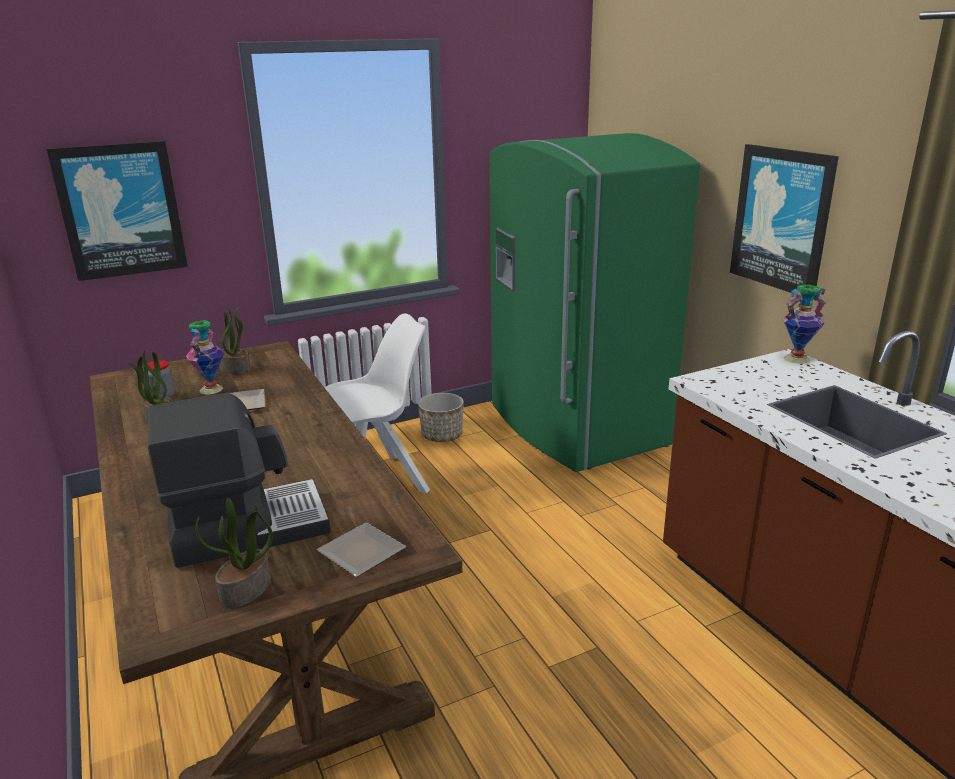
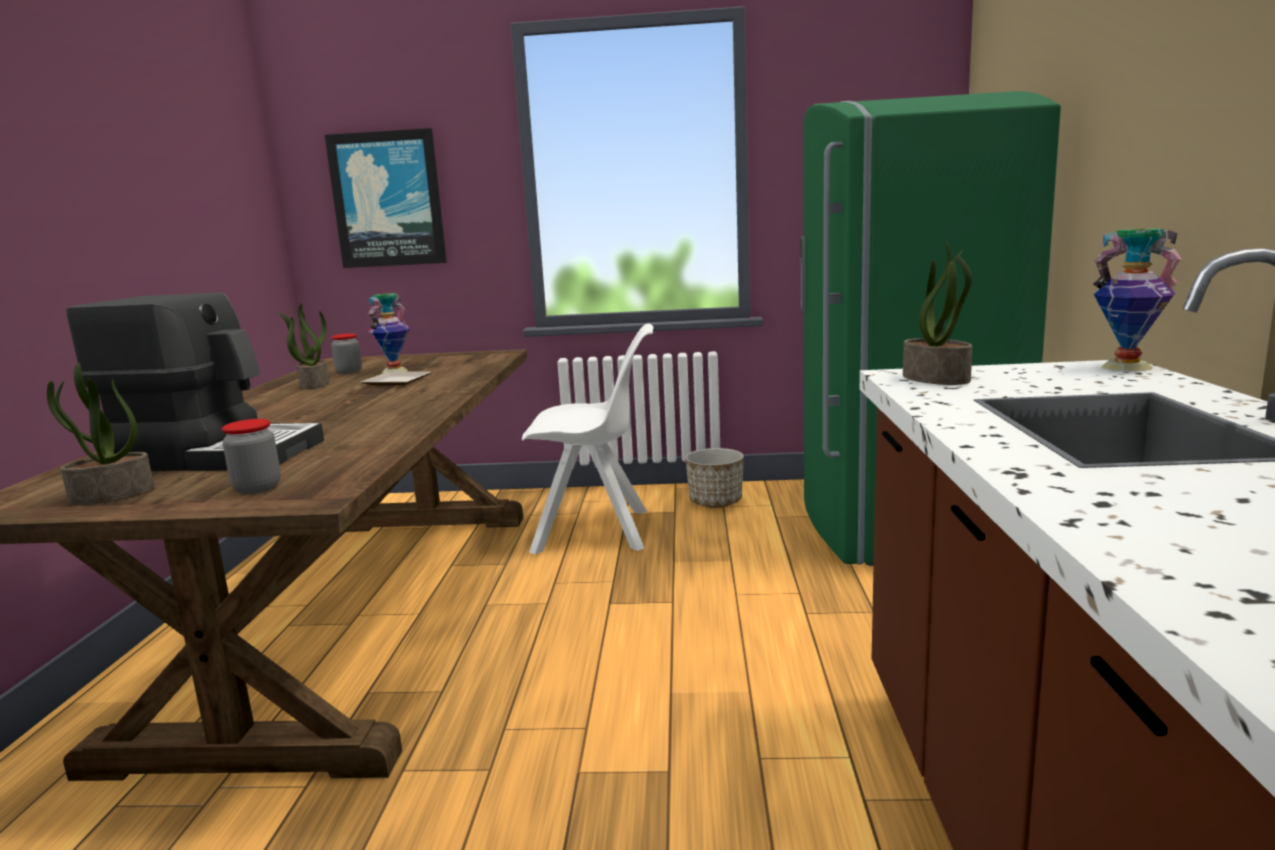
camera: 30 degrees right, 10 degrees down
(236, 369) = (442, 361): potted plant -> potted plant (937, 378)
(358, 553) = (257, 488): plate -> jar
(782, 219) = (1161, 154): picture -> none

